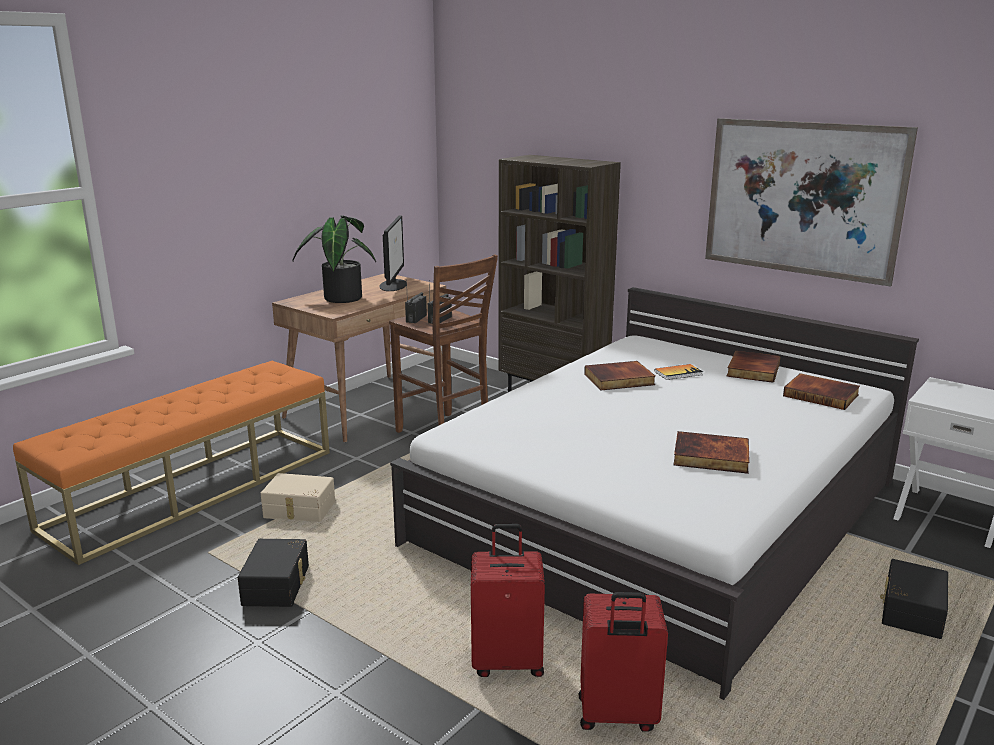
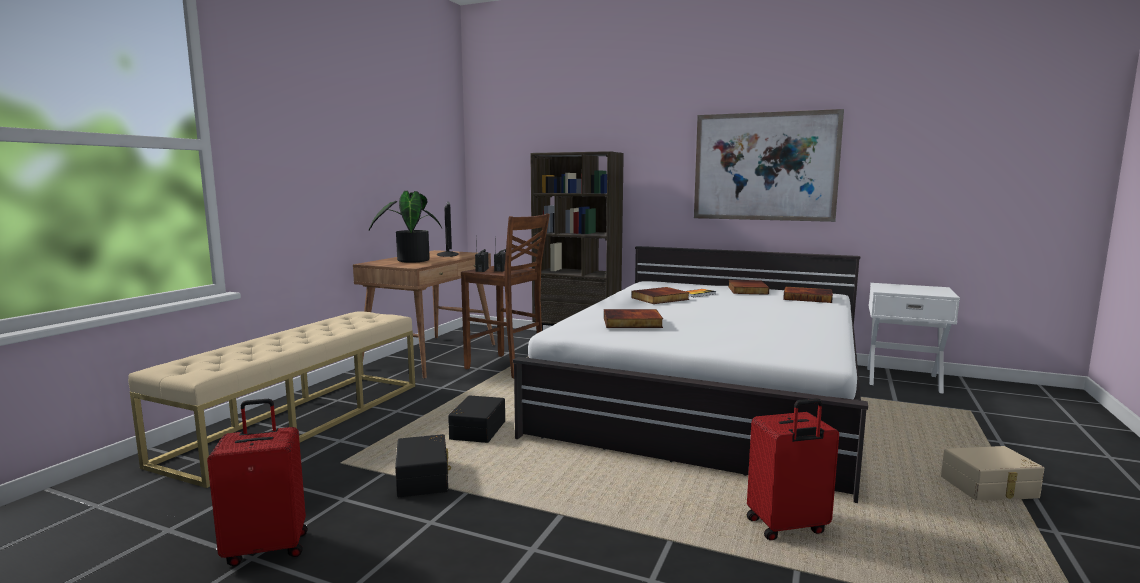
camera: 15 degrees left, 10 degrees down
(194, 488) = (300, 420): orange bench -> beige bench
(299, 510) = (411, 425): beige storage box -> beige storage box (990, 488)
(507, 661) = (669, 503): red suitcase -> red suitcase (267, 548)
(710, 457) = (774, 328): book -> book (631, 323)
(910, 611) = (930, 433): black storage box -> black storage box (476, 430)

